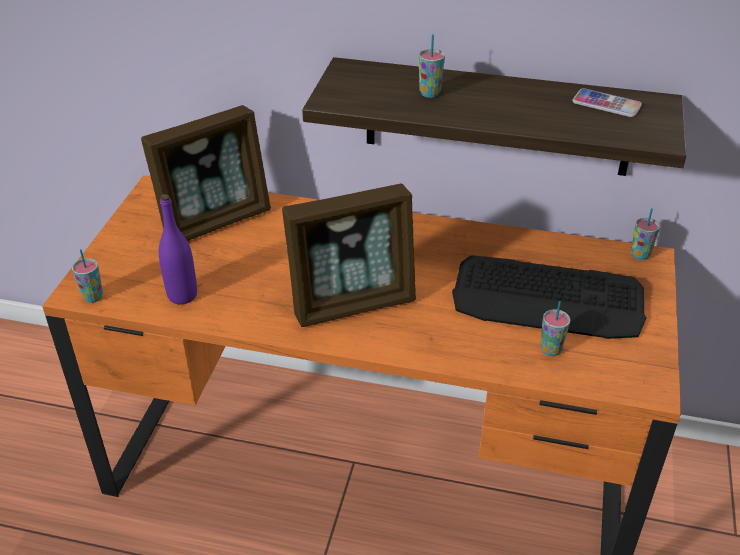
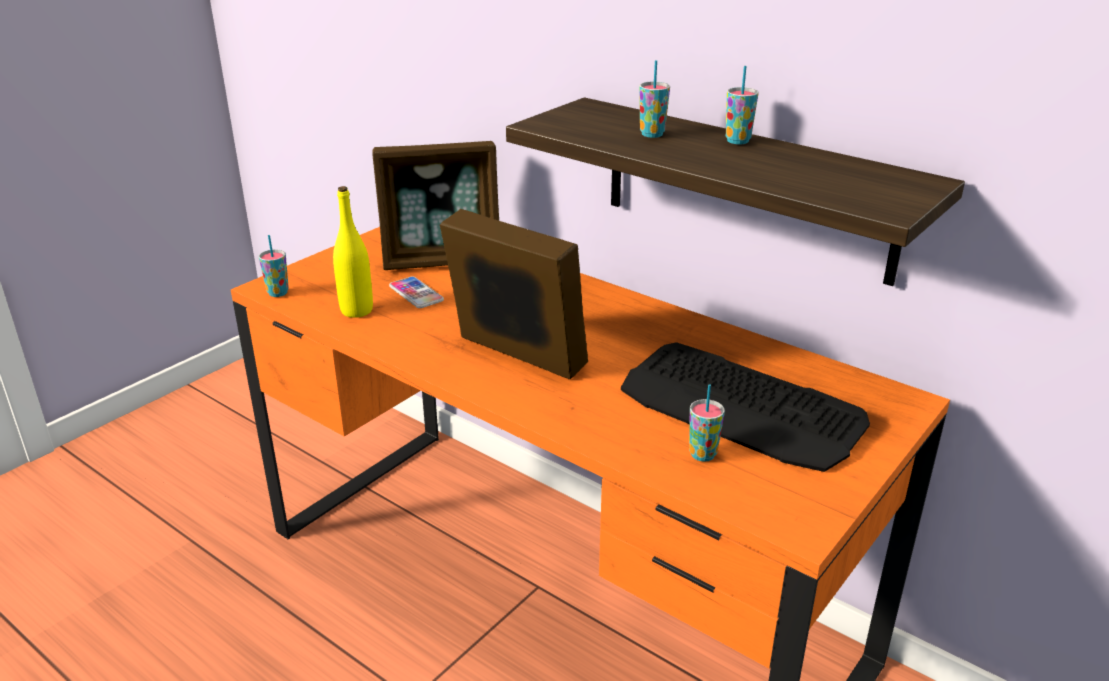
camera: 25 degrees right, 10 degrees down
(182, 295) = (356, 310): purple bottle -> yellow bottle
(353, 303) = (516, 356): picture frame -> picture frame turned 150 degrees counterclockwise
(606, 104) = (852, 172): phone -> phone (416, 293)
(640, 255) = (896, 394): cup -> cup (737, 141)

